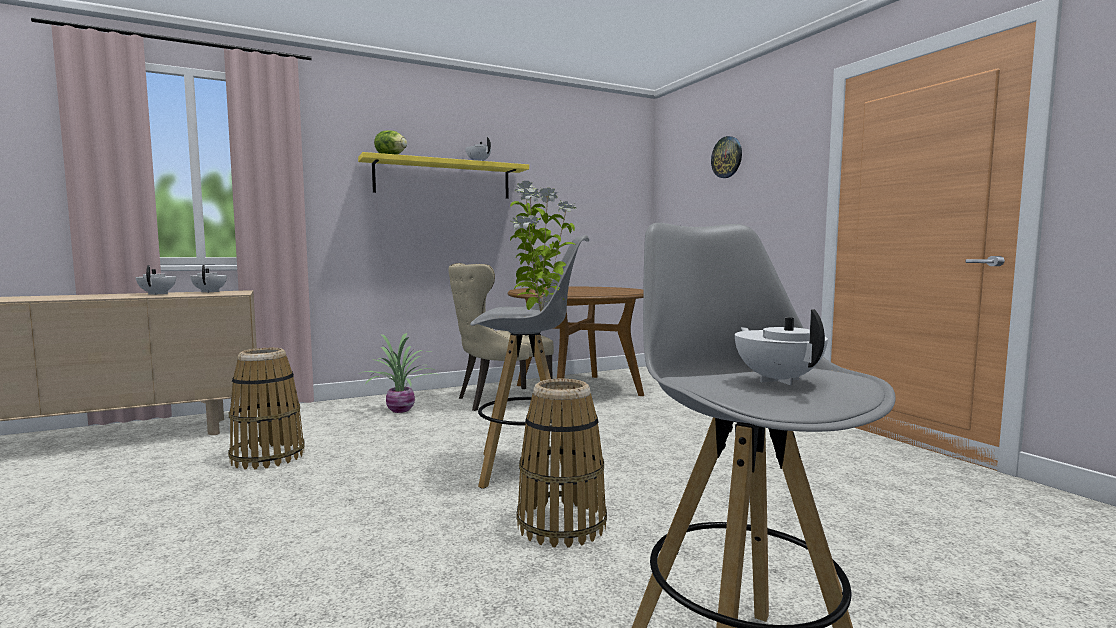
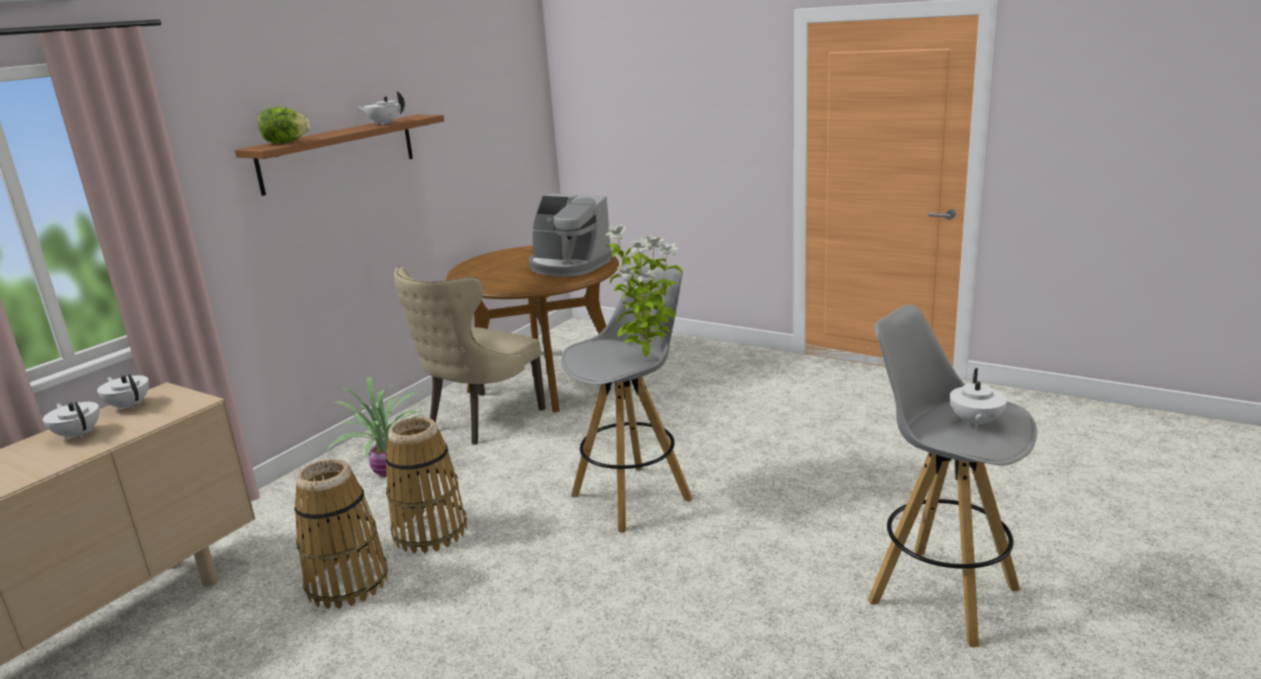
camera: 30 degrees left, 15 degrees up
(443, 179) = (338, 153): yellow shelf -> brown shelf
(562, 524) = (730, 539): basket -> basket (431, 531)
(603, 291) = (568, 265): none -> coffee machine
(727, 157) = (664, 80): wall clock -> none
(777, 380) = (975, 422): white teapot -> white teapot turned 120 degrees counterclockwise

